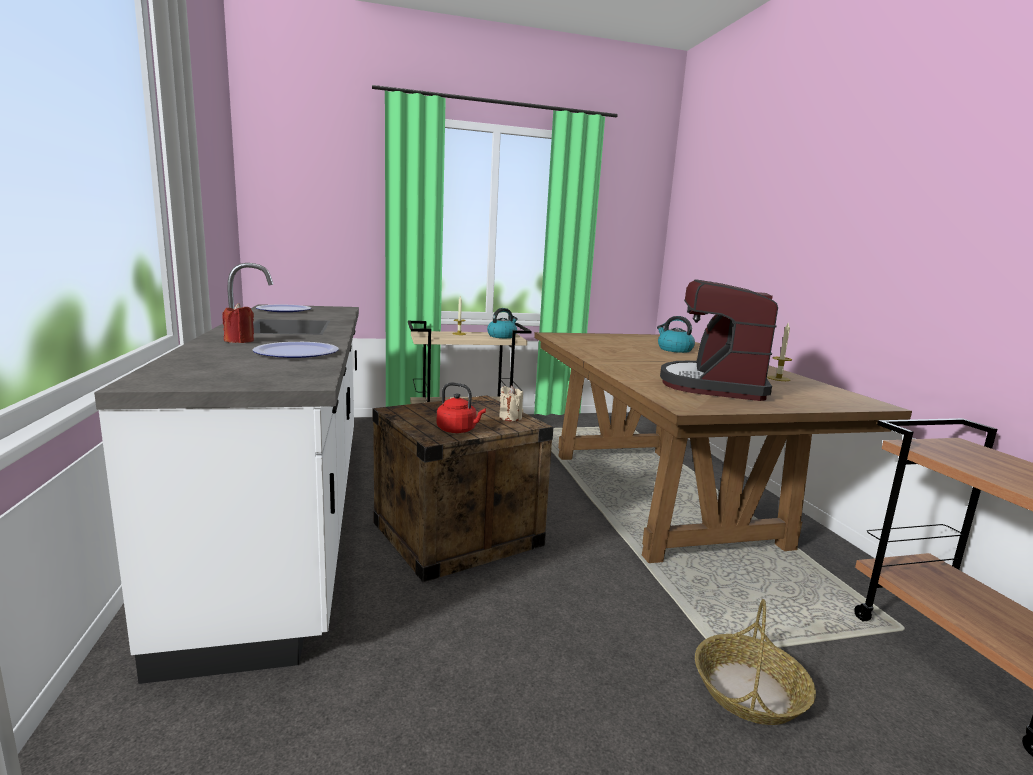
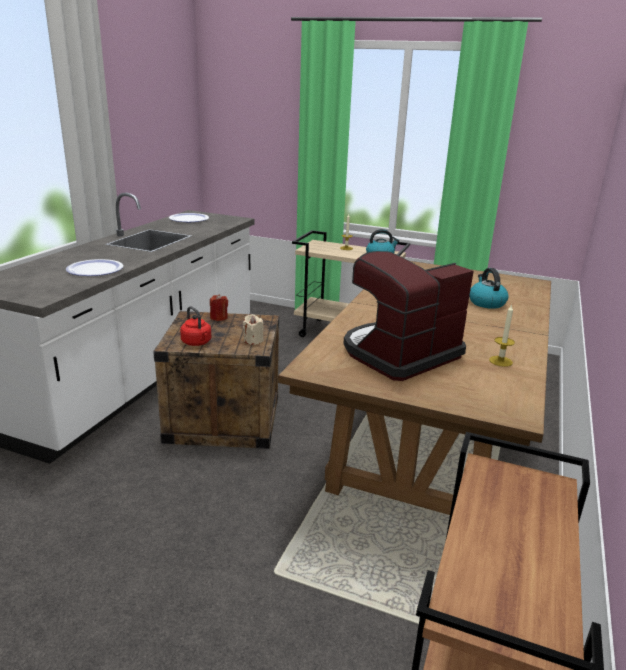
camera: 35 degrees right, 10 degrees up
(239, 341) = (88, 253): red candle -> red candle (219, 318)
(749, 691) = (254, 603): basket -> none

